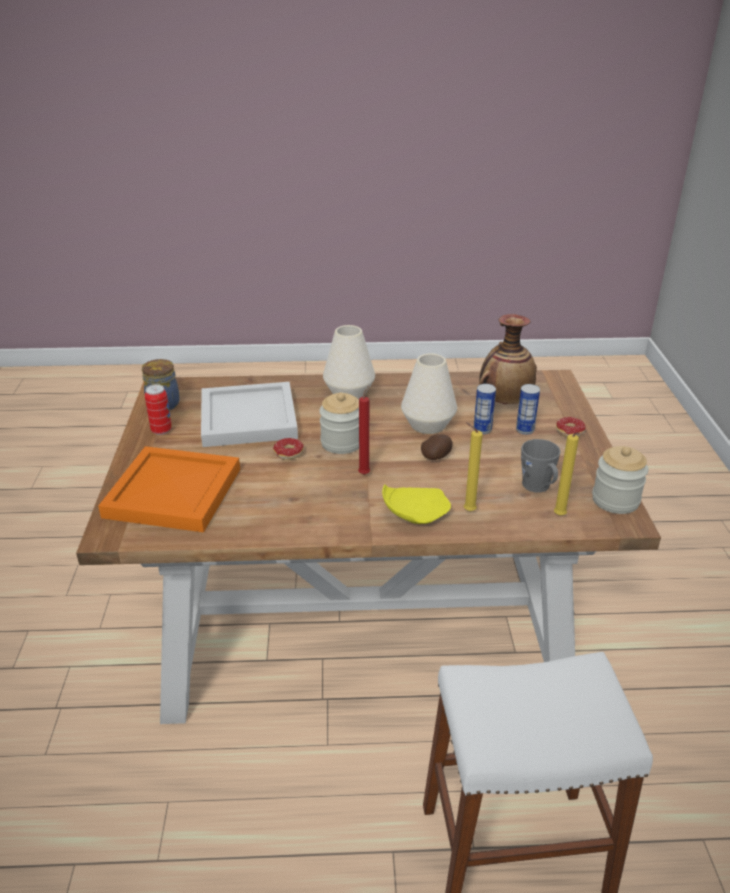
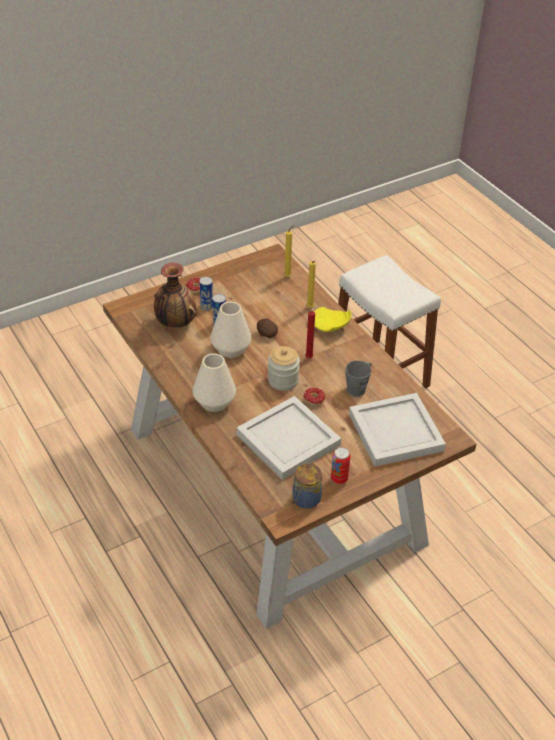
camera: 120 degrees left, 10 degrees up
(172, 491) = (395, 433): orange tray -> white tray
(538, 487) = (267, 288): grey mug -> grey mug (358, 388)
(615, 500) = (258, 261): jar -> none

